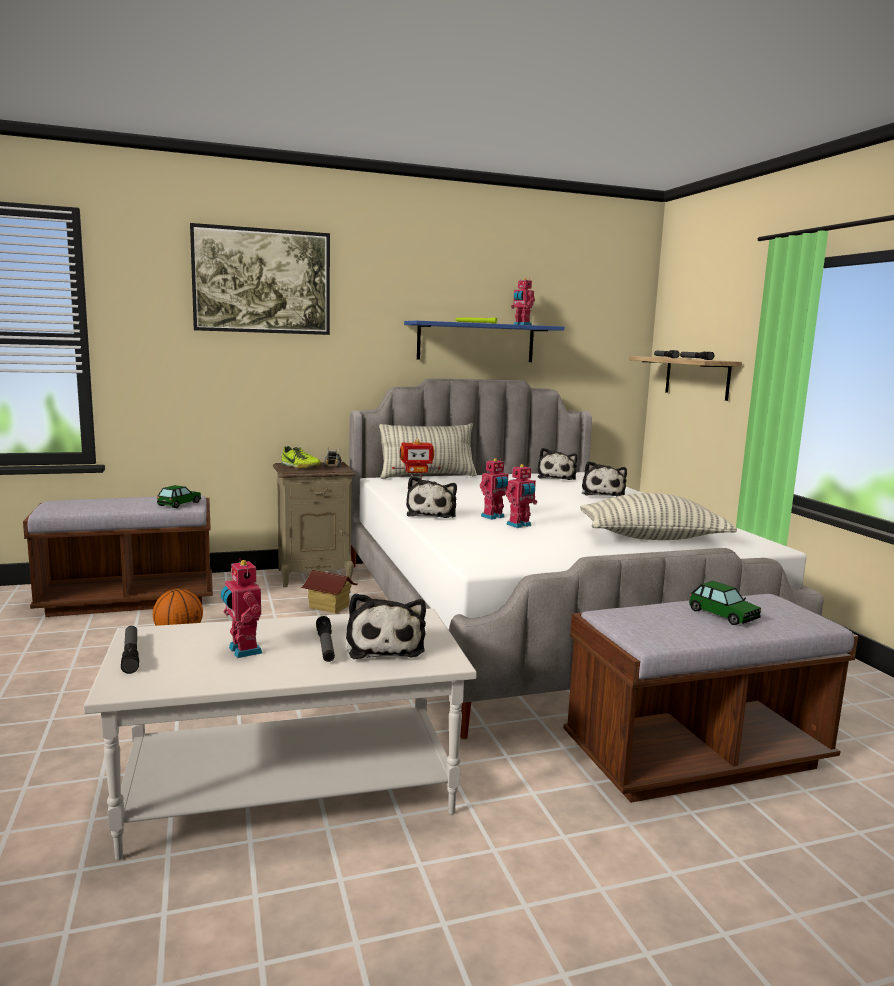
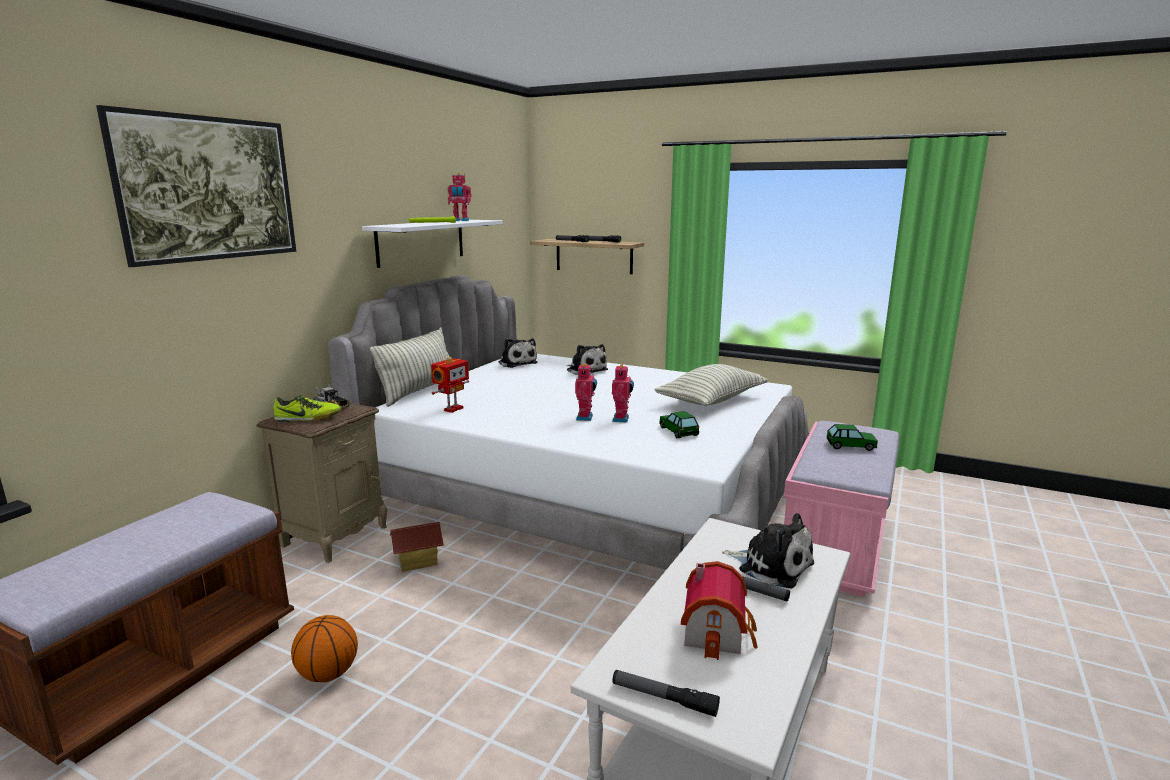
camera: 45 degrees left, 5 degrees up
(179, 504) = (222, 514): toy car -> toy car (678, 431)
(242, 651) = (718, 632): toy robot -> toy house
(432, 514) = (539, 431): plush toy -> none
(476, 342) = (421, 242): blue shelf -> white shelf
(696, 757) = (834, 548): brown bench -> pink bench

